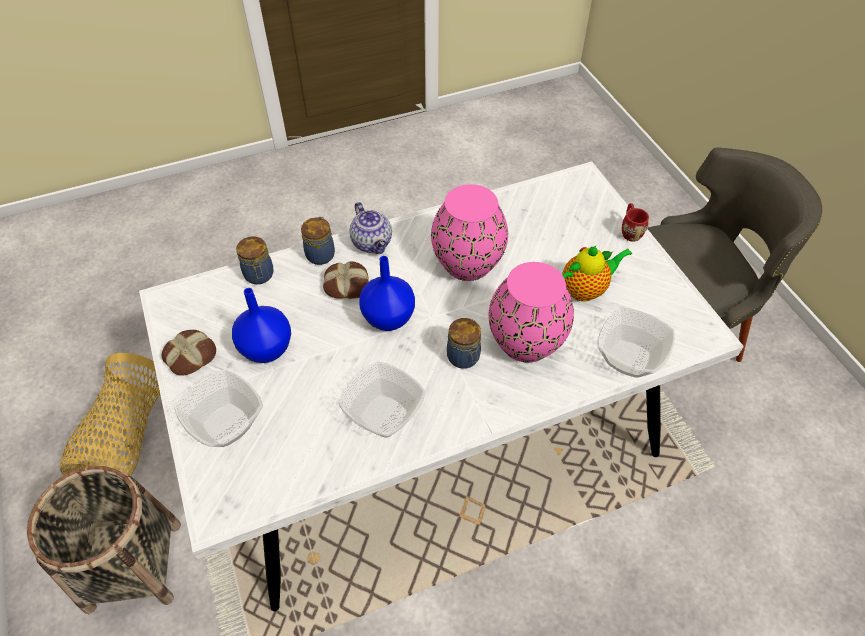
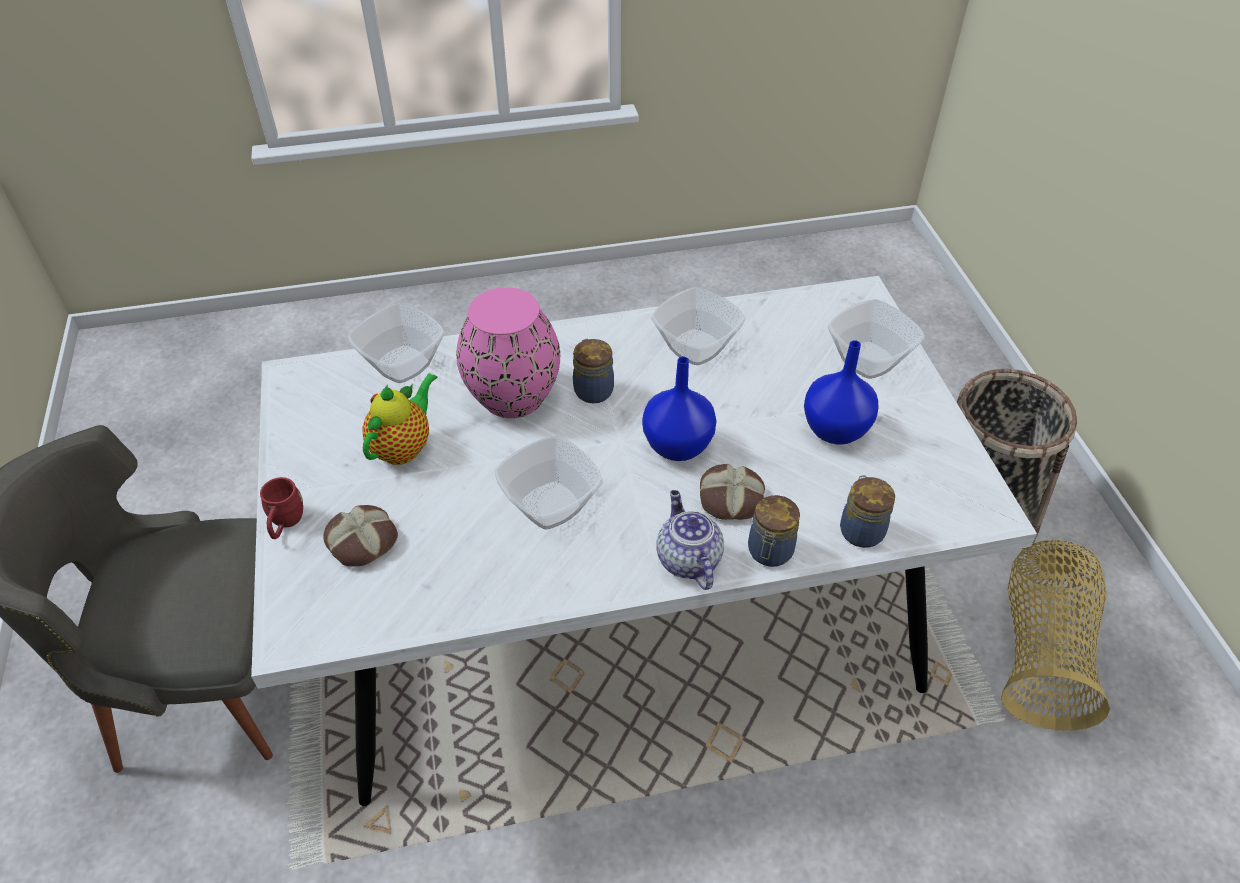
camera: 170 degrees left, 5 degrees down
(190, 355) = (931, 435): bread -> bread (362, 542)
(466, 264) = (552, 505): pink vase -> bowl
(586, 289) = (404, 447): teapot -> teapot turned 135 degrees clockwise

